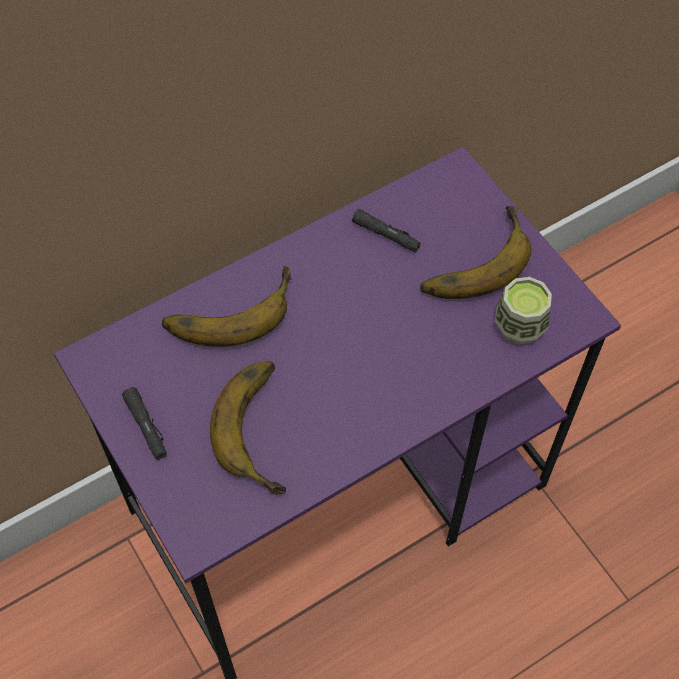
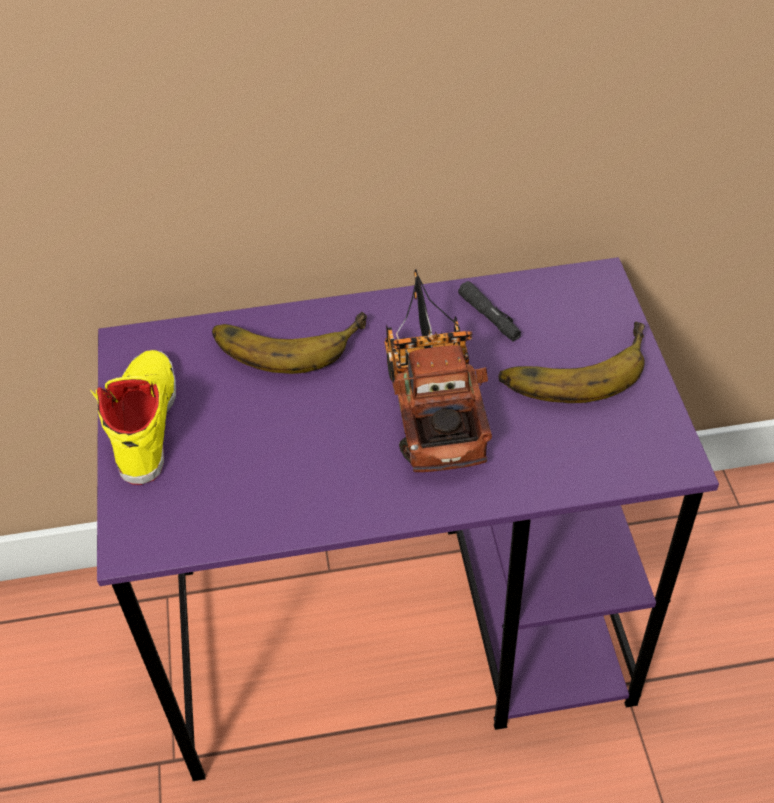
camera: 25 degrees right, 10 degrees down
(146, 427) = (145, 421): black flashlight -> yellow shoe
(266, 428) = (262, 461): banana -> none
(375, 324) = (432, 398): none -> toy truck
(519, 326) = (594, 448): cup -> none

